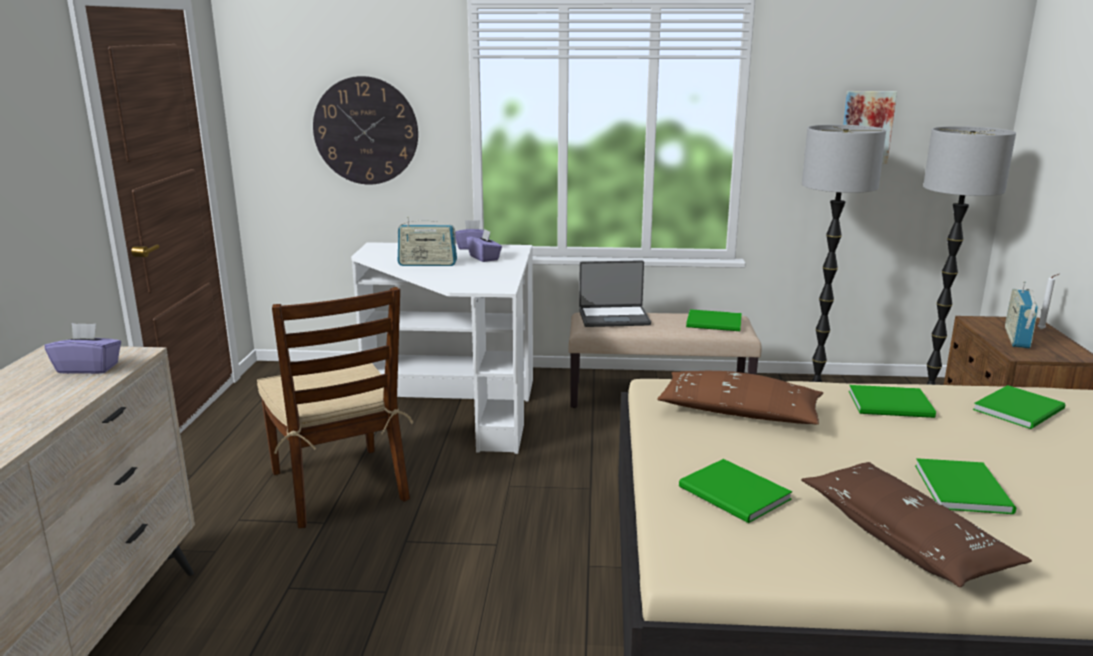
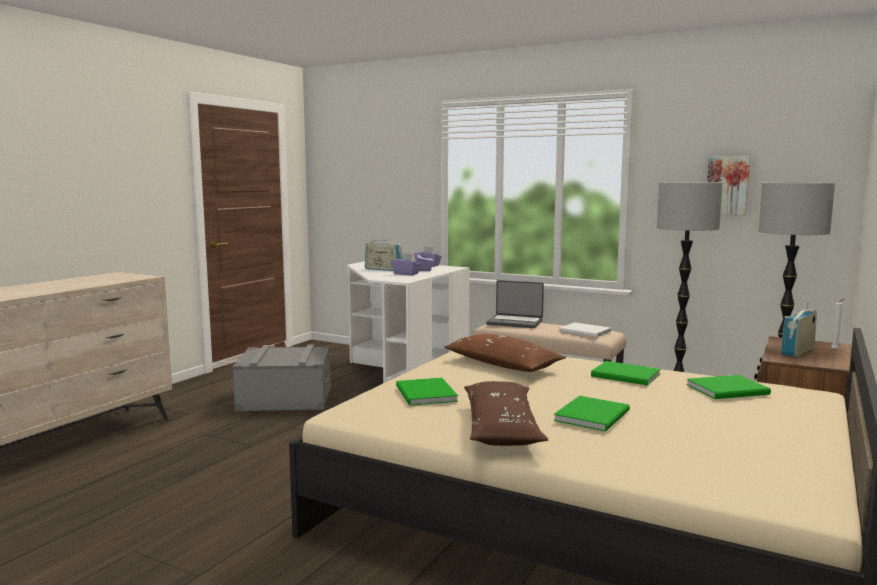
camera: 25 degrees right, 10 degrees down
(88, 368) = (117, 278): purple tissue box -> purple tissue box (406, 274)
(339, 486) = (285, 399): brown chair -> grey storage box
(366, 131) = (379, 188): wall clock -> none
(715, 323) = (585, 332): green book -> white book

